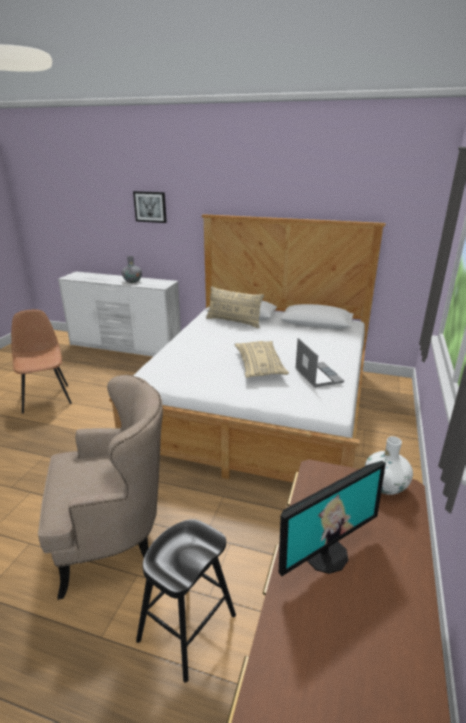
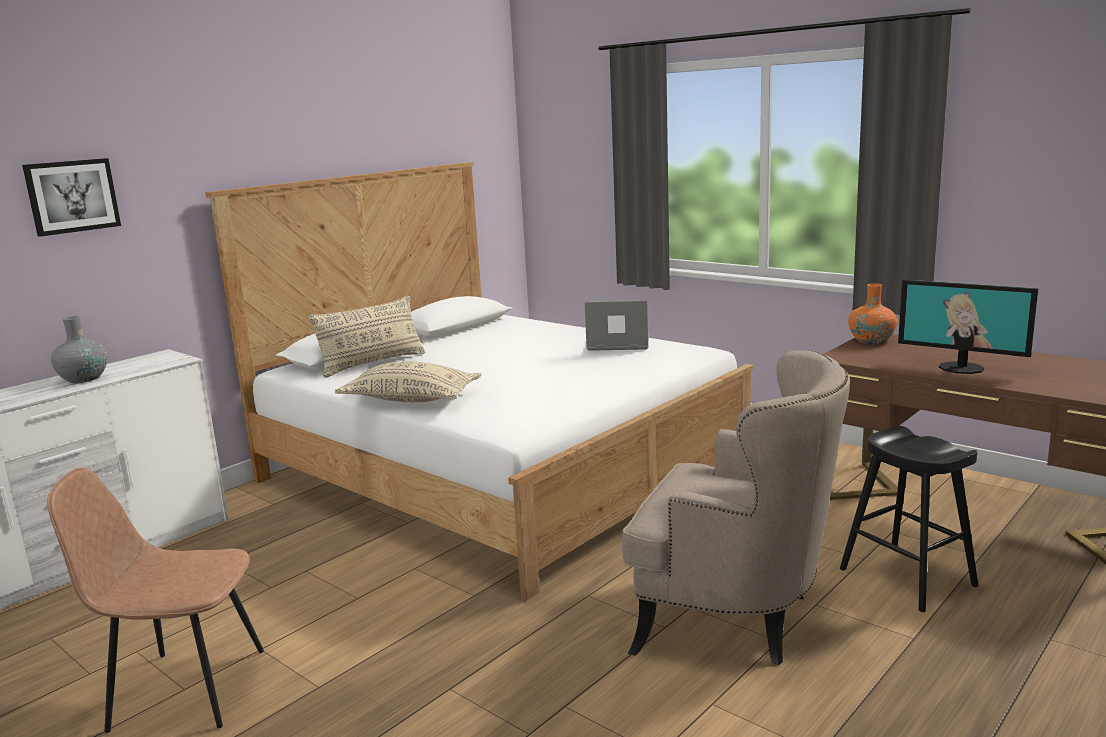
camera: 65 degrees left, 10 degrees down
(114, 538) = (736, 618): beige armchair -> beige armchair turned 105 degrees clockwise
(259, 366) = (557, 366): beige pillow -> beige pillow (411, 399)
(326, 554) = (961, 368): monitor -> monitor turned 135 degrees clockwise
(385, 486) = (871, 341): white vase -> orange vase

